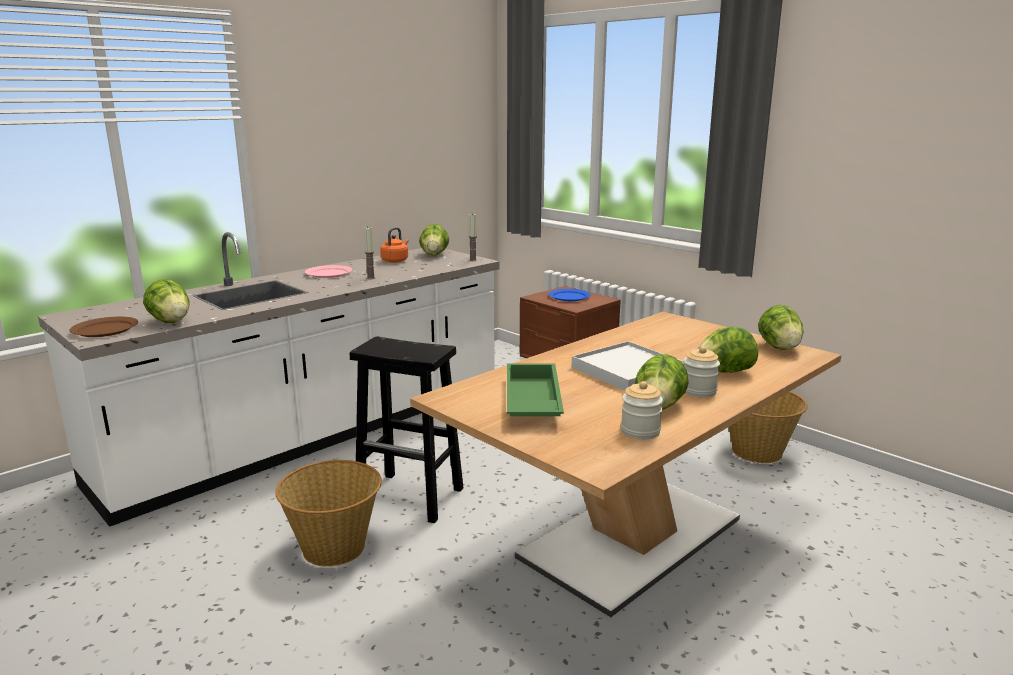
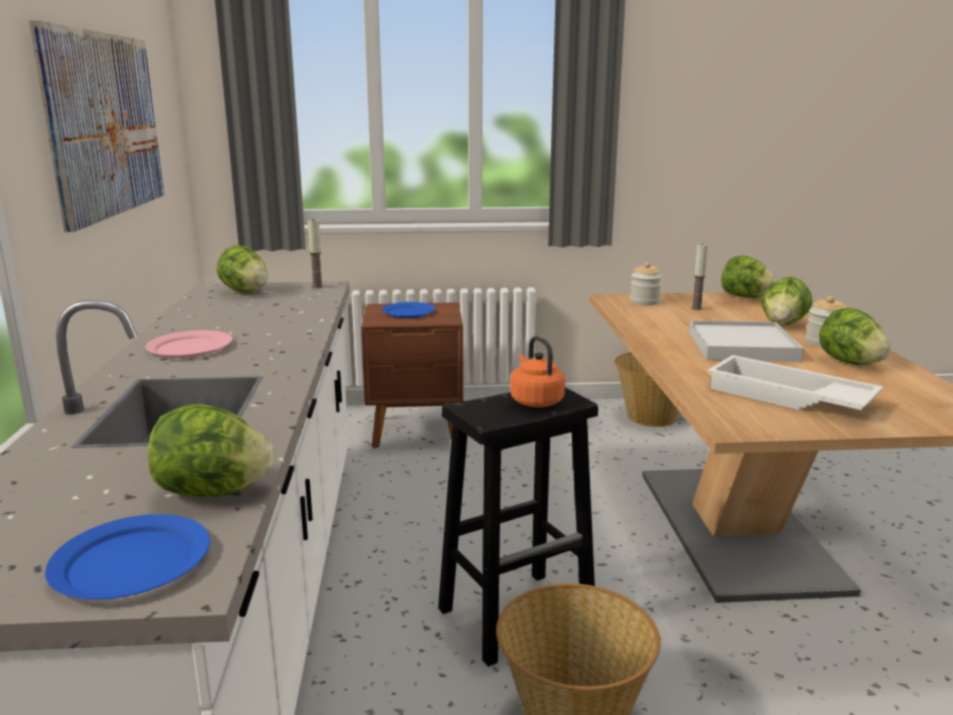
camera: 50 degrees left, 0 degrees up
(105, 330) = (133, 562): brown plate -> blue plate
(371, 278) = (276, 336): candle -> candle (696, 308)
(373, 143) = (105, 124): none -> picture
(395, 260) = (221, 309): orange kettle -> orange kettle (535, 401)
(530, 401) = (787, 397): green tray -> white tray
(640, 431) = (907, 384): jar -> jar (644, 302)

